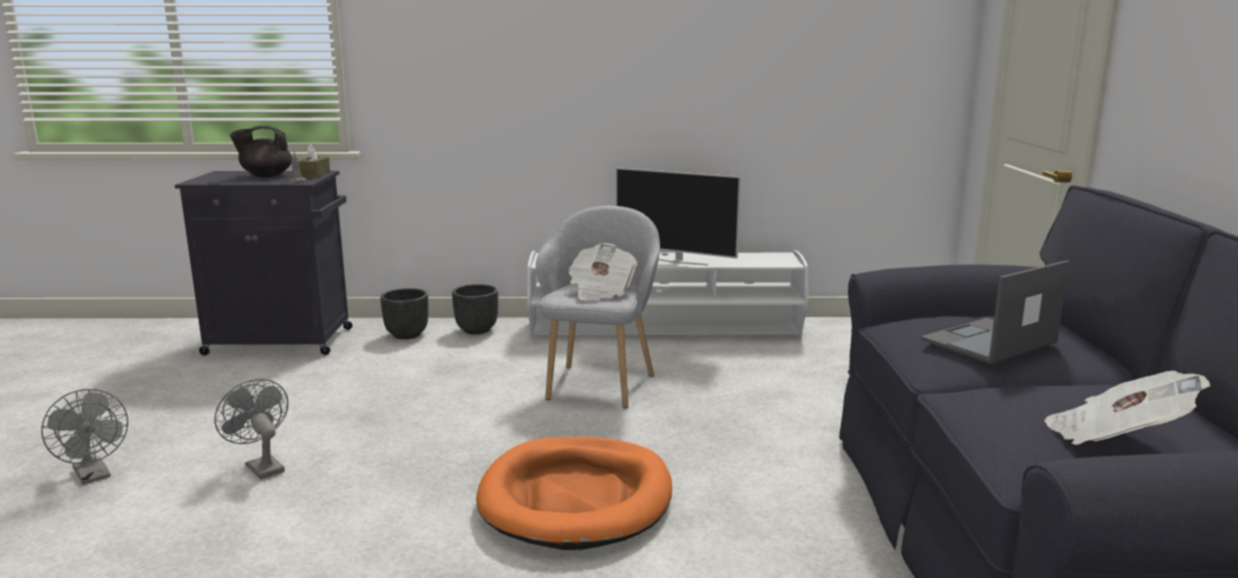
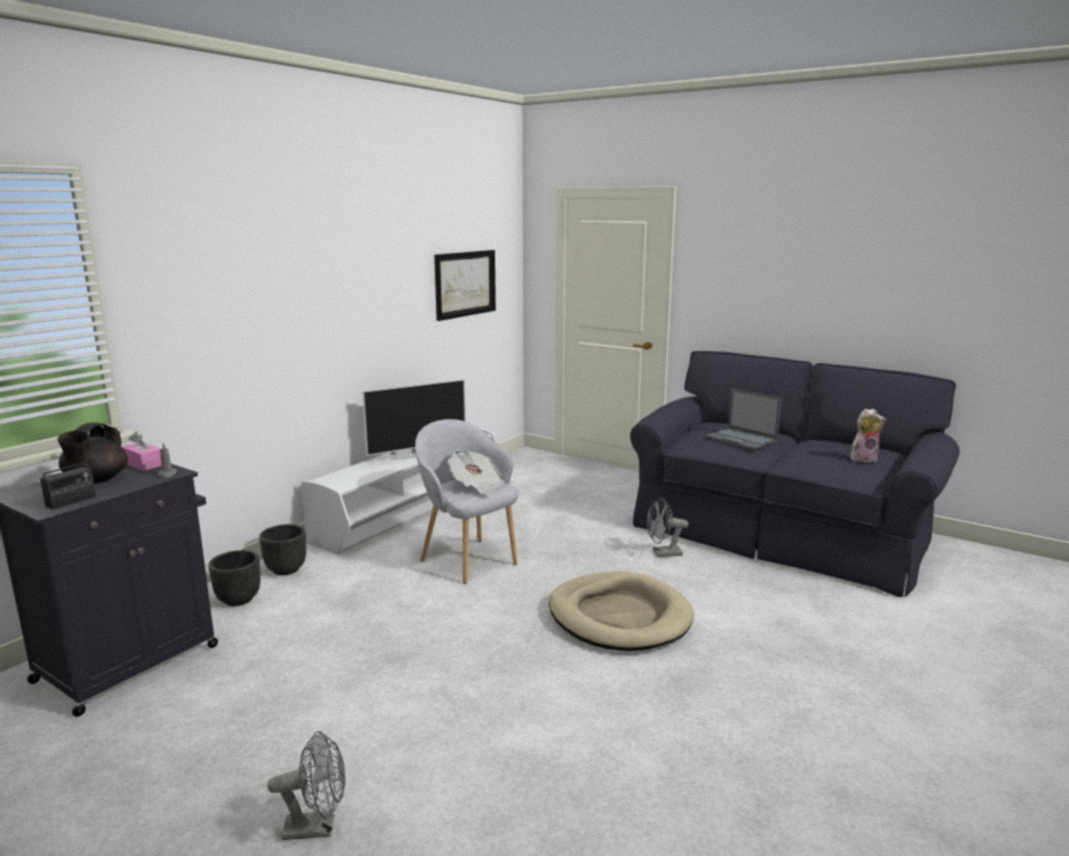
camera: 55 degrees left, 0 degrees up
(216, 181) = (71, 501): none -> radio
(261, 466) = (421, 726): grey fan -> grey fan (663, 554)
(314, 174) = (143, 464): brown tissue box -> pink tissue box
(576, 498) = (619, 617): orange dog bed -> beige dog bed
(835, 58) = (465, 284): none -> picture
(988, 341) = (742, 439): laptop -> laptop turned 45 degrees counterclockwise
(1115, 439) = (863, 459): newspaper -> plush toy

